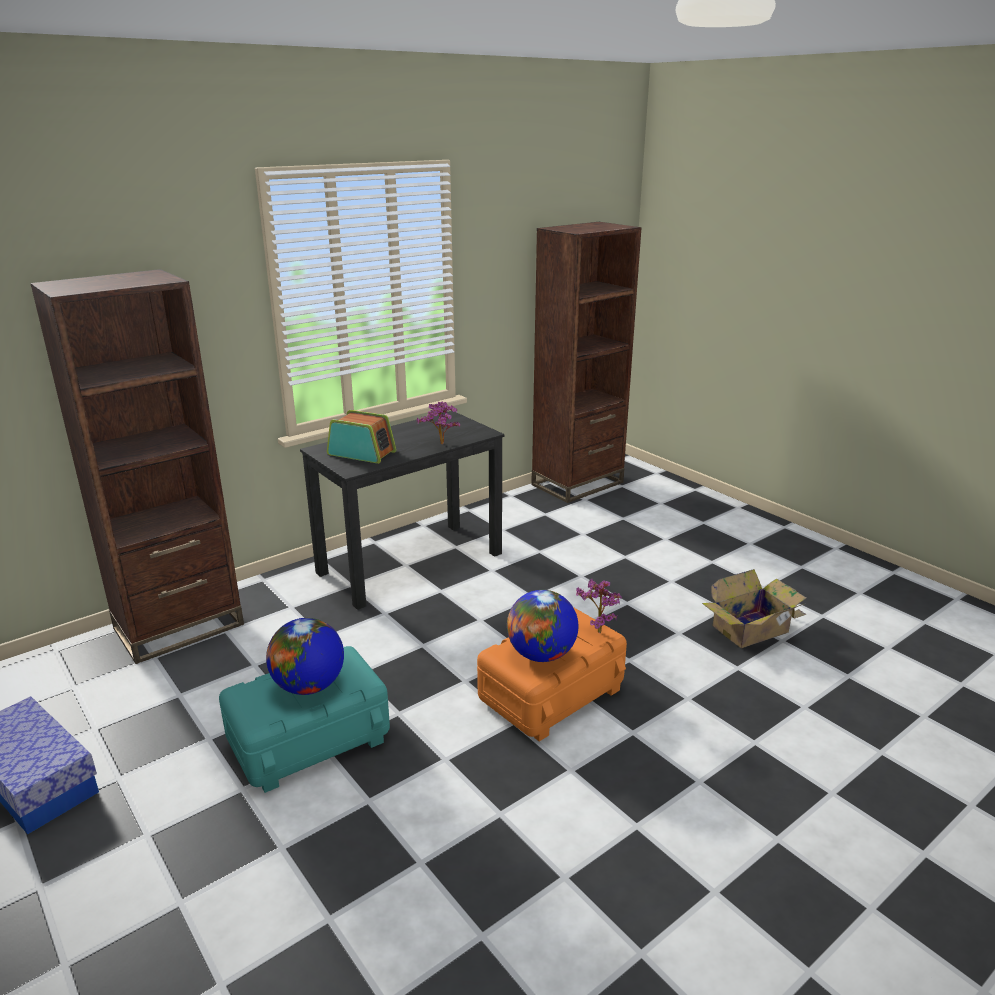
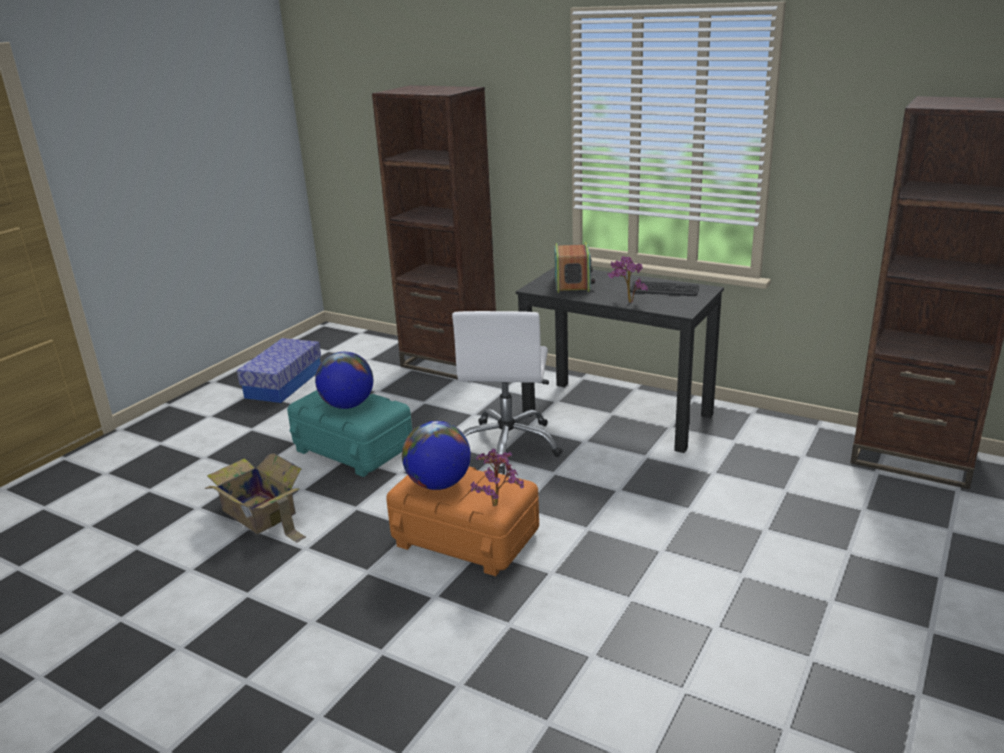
camera: 70 degrees right, 0 degrees up
(408, 632) = (508, 445): none -> white office chair
(431, 428) = (664, 290): none -> keyboard
(753, 629) = (689, 659): cardboard box -> cardboard box (260, 514)

